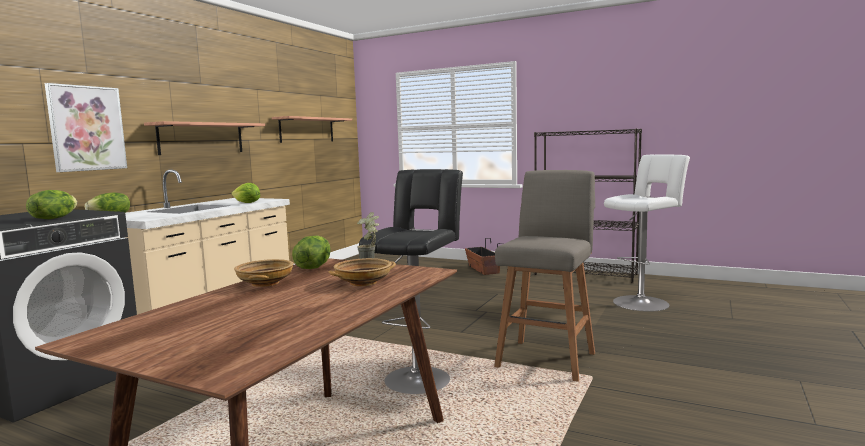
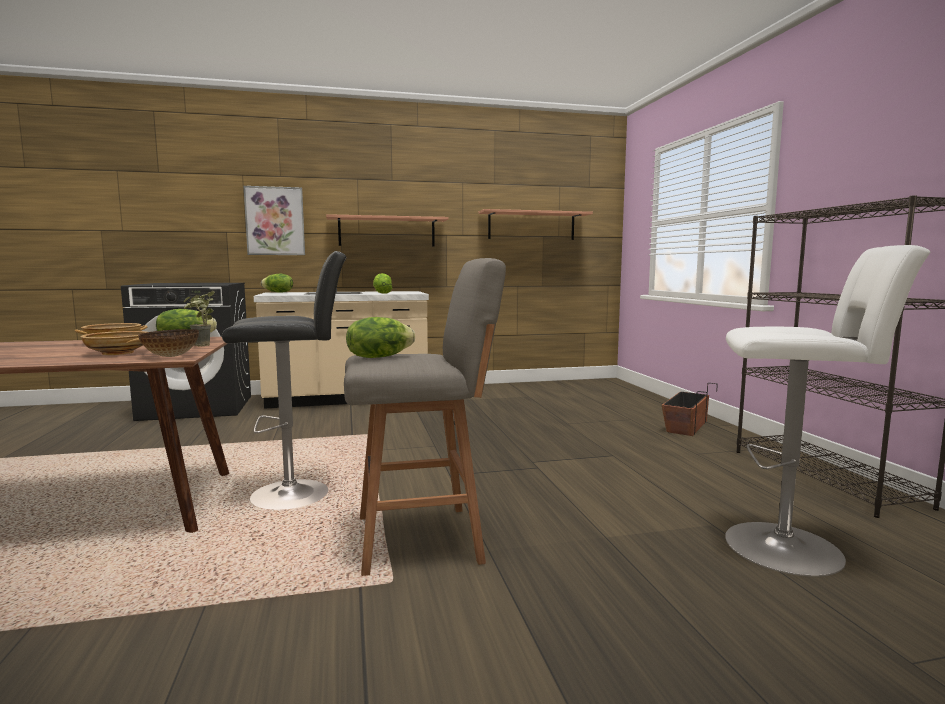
camera: 50 degrees right, 0 degrees up
(54, 218) = (183, 284): lettuce -> lettuce (379, 357)
(421, 272) = (170, 356): none -> bowl

